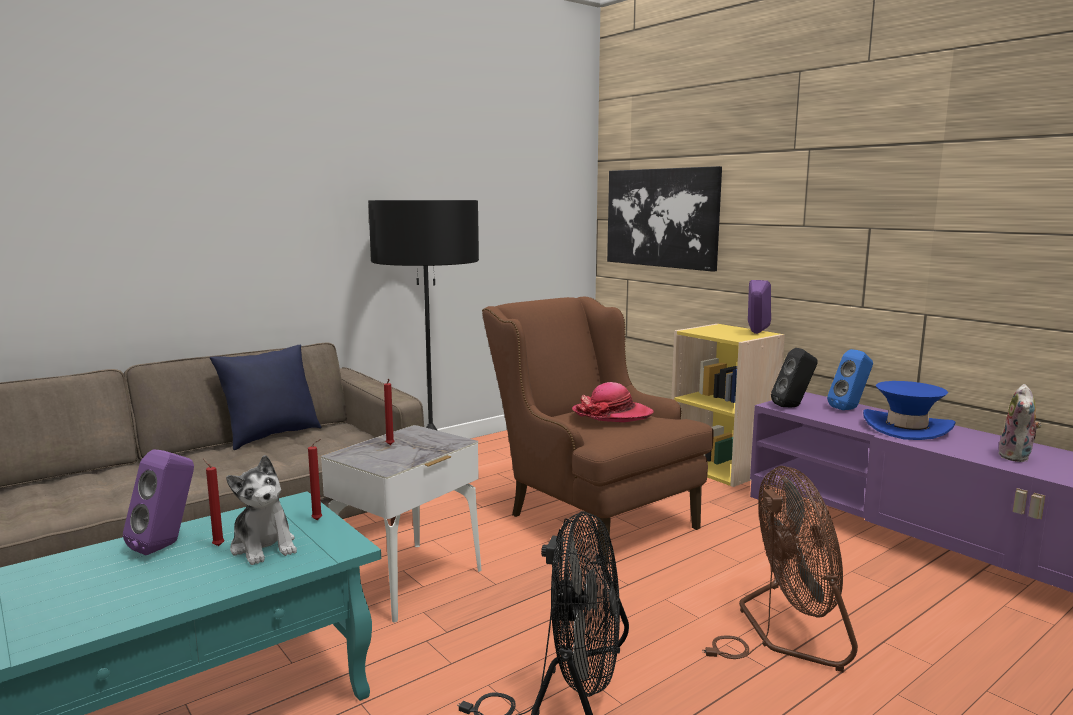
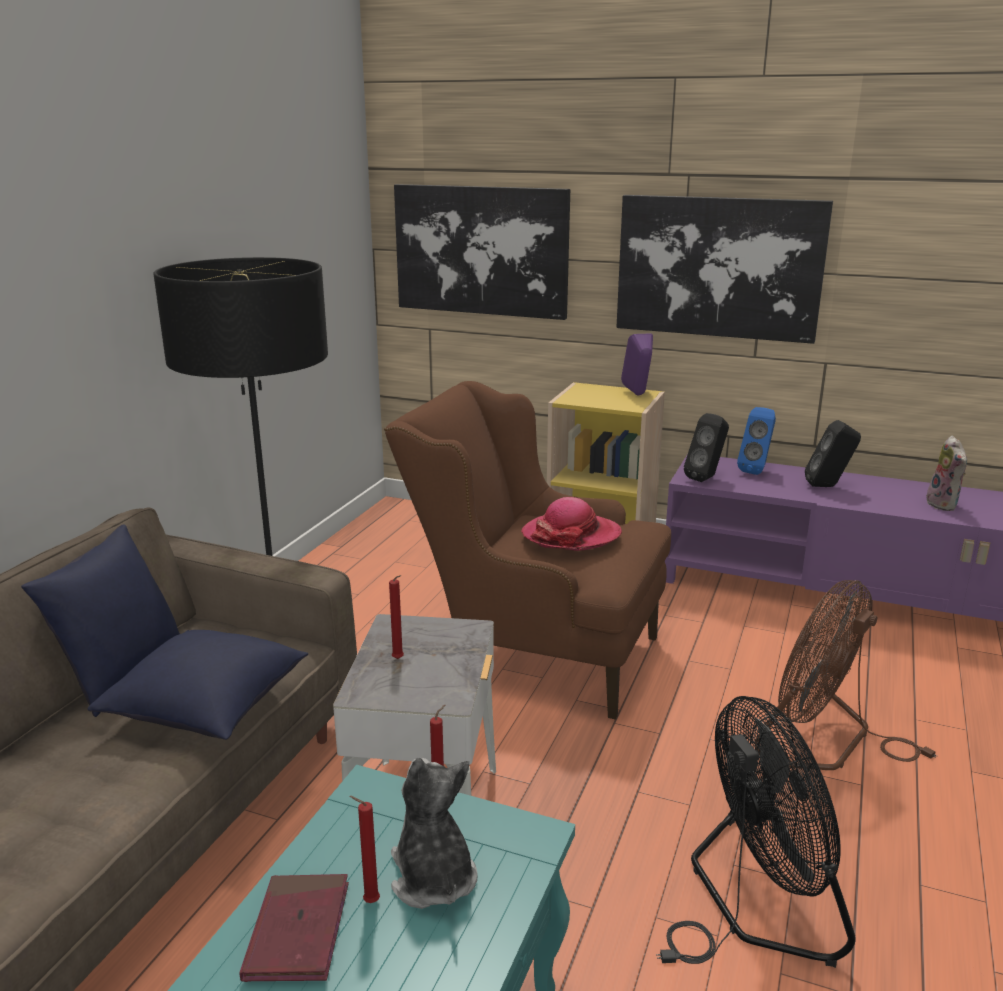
camera: 30 degrees left, 10 degrees up
(167, 545) = (298, 931): purple speaker -> red book
(264, 546) = (433, 877): plush toy -> plush toy turned 135 degrees counterclockwise
(289, 459) = (208, 708): none -> blue pillow
(777, 629) = (831, 738): brown fan -> brown fan turned 105 degrees counterclockwise
(831, 226) = (718, 267): none -> picture
(906, 428) = (829, 486): blue hat -> black speaker

